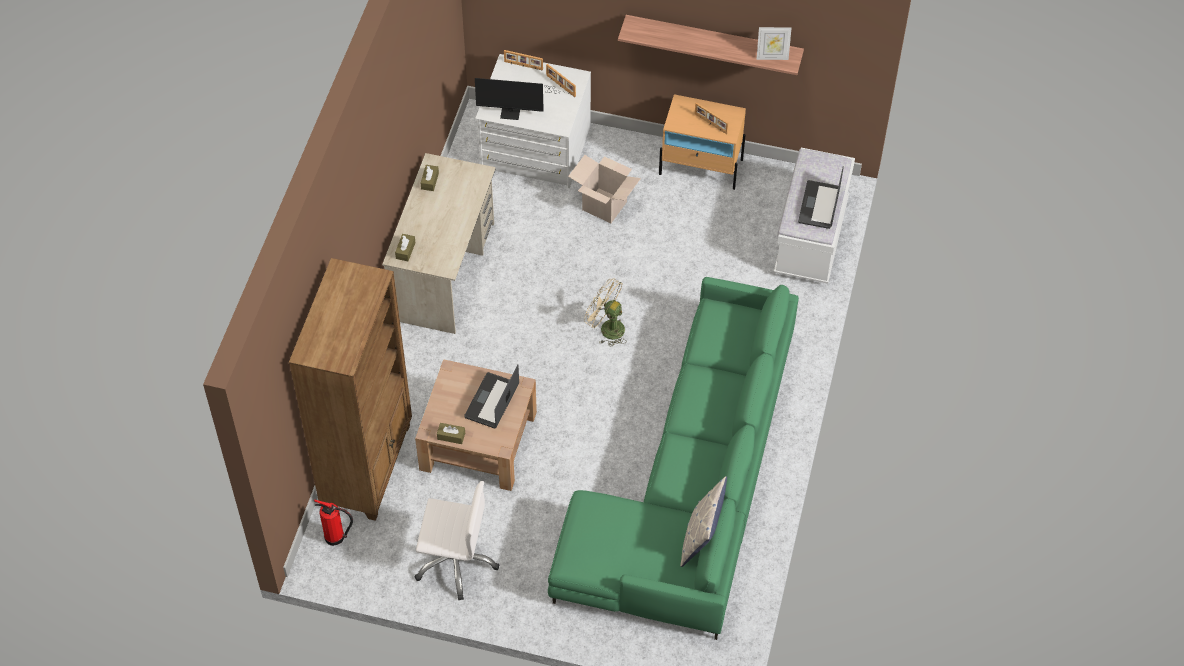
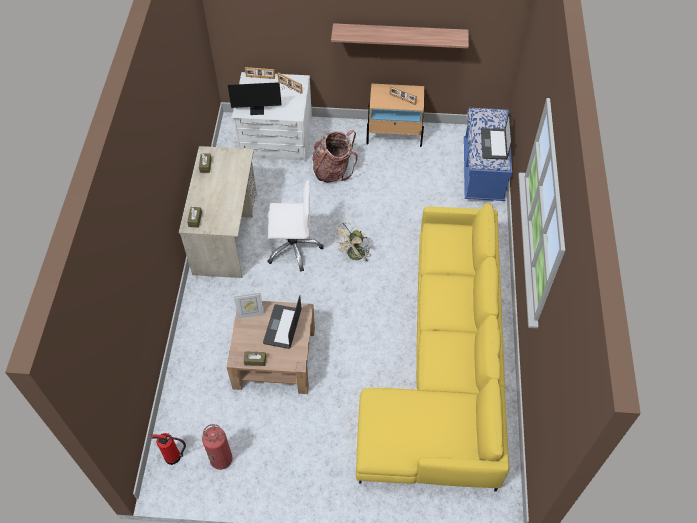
camera: 10 degrees left, 0 degrees up
(368, 465) = (191, 392): brown bookcase -> none
(392, 549) = (221, 459): none -> fire extinguisher
(456, 561) = (274, 461): white office chair -> white office chair (293, 248)
(604, 206) = (333, 170): cardboard box -> backpack
(607, 328) = (354, 256): beige fan -> beige fan turned 75 degrees counterclockwise
(690, 486) = (443, 367): green sofa -> yellow sofa
(701, 538) = (473, 412): pillow -> none
(772, 57) = (447, 38): picture frame -> picture frame (250, 314)
(811, 238) = (483, 172): white bench -> blue bench

